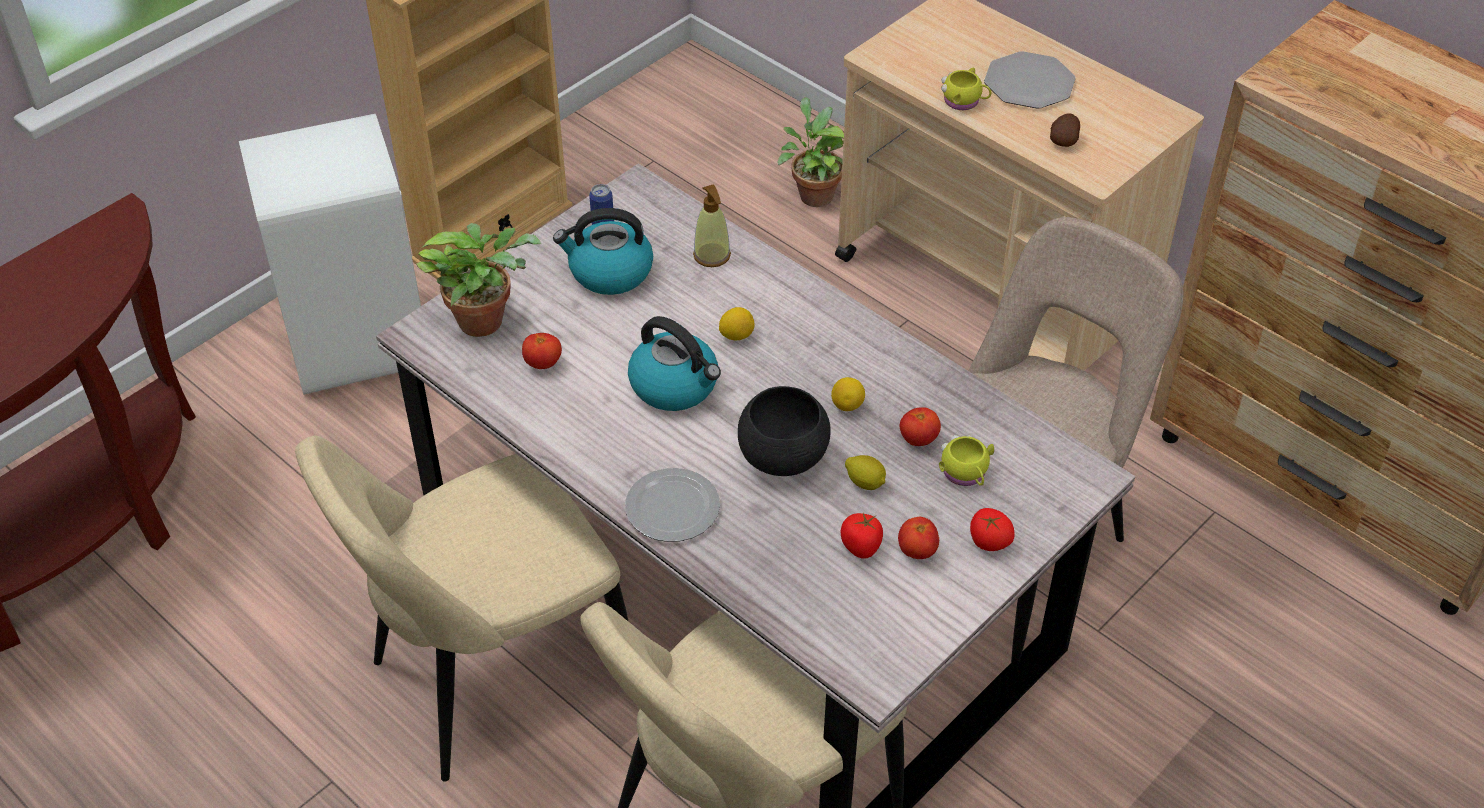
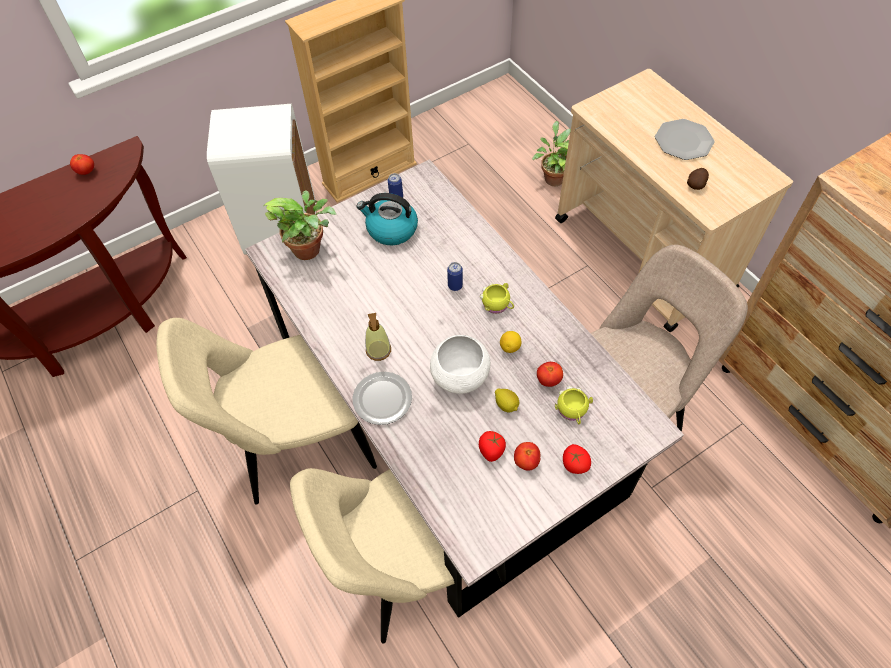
camera: 15 degrees right, 10 degrees up
(543, 363) = (334, 284): tomato -> tomato (86, 171)
(675, 385) = (408, 314): kettle -> none
(712, 255) = (455, 228): soap dispenser -> soap dispenser (378, 350)
(736, 335) = (455, 286): lemon -> can
(781, 456) = (459, 376): black bowl -> white bowl
(964, 101) = (639, 148): yellow mug -> yellow mug (497, 305)

